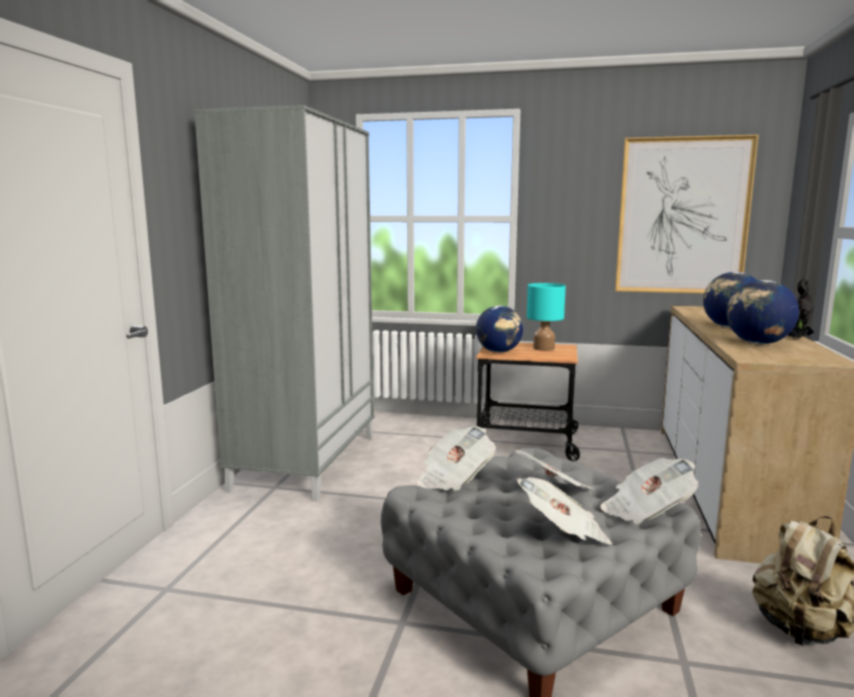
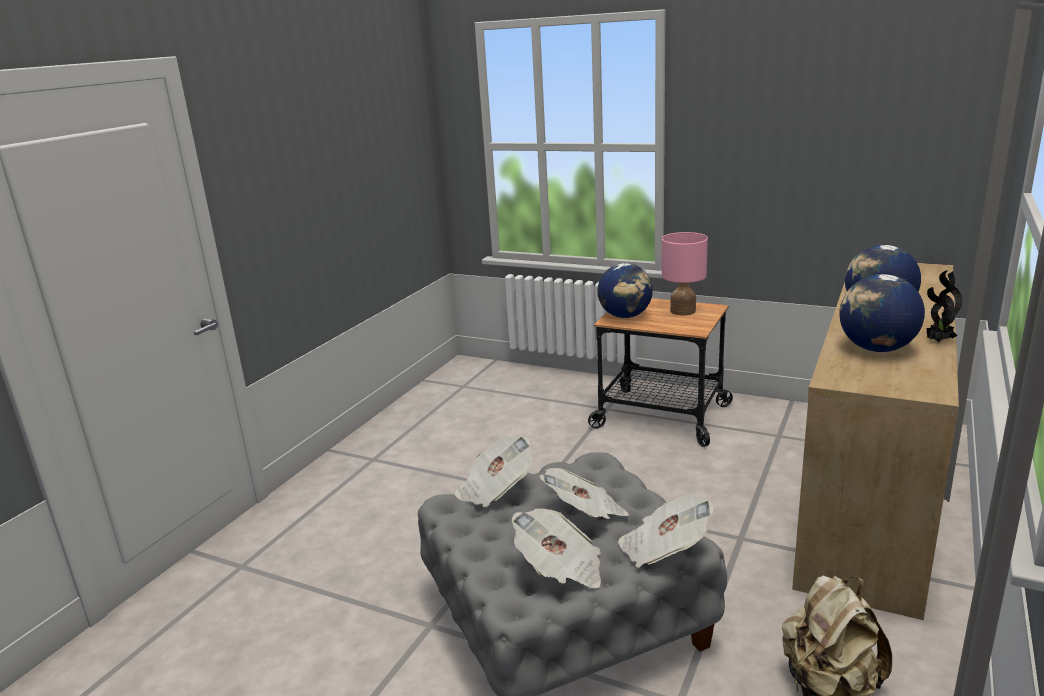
camera: 15 degrees right, 10 degrees up
(306, 461) = (415, 428): grey wardrobe -> none
(543, 348) = (683, 311): turquoise table lamp -> pink table lamp
(682, 216) = (871, 146): picture -> none

